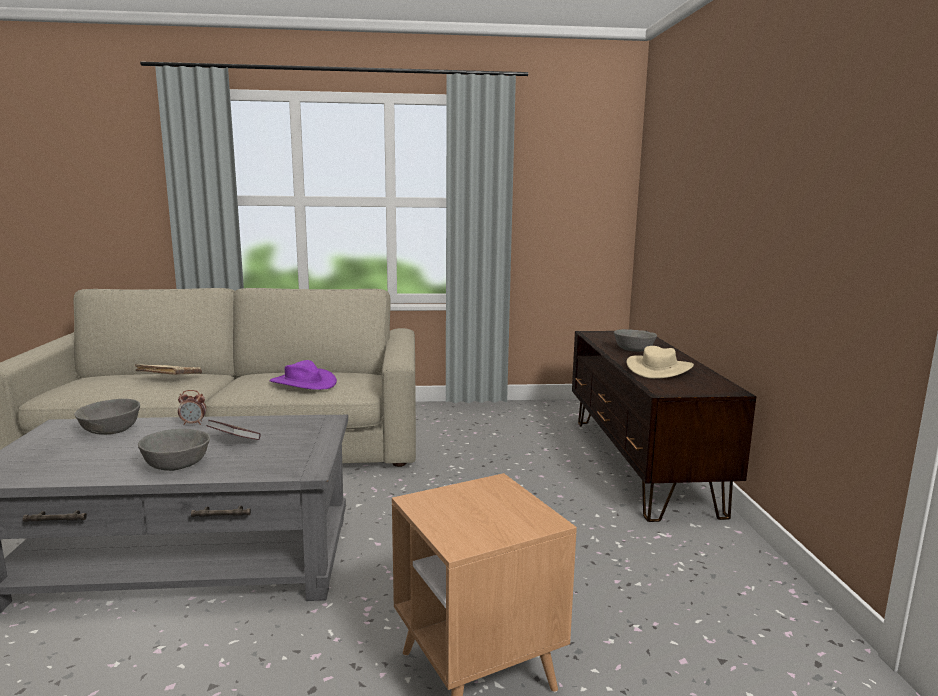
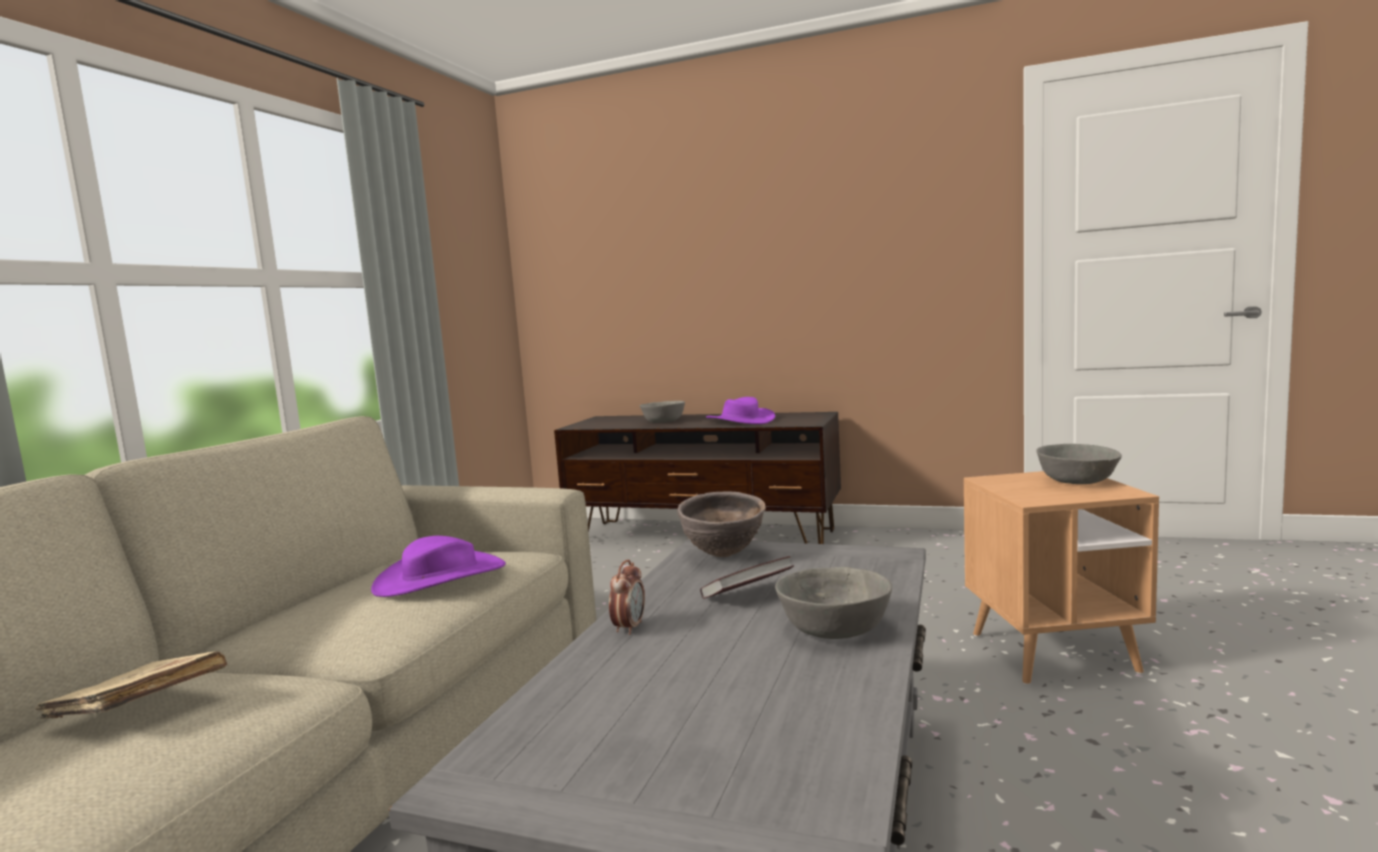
camera: 65 degrees left, 5 degrees down
(111, 430) = (591, 703): grey bowl -> grey bowl (1077, 481)
(310, 426) = (723, 555): none -> brown bowl
(659, 369) = (740, 420): beige hat -> purple hat

